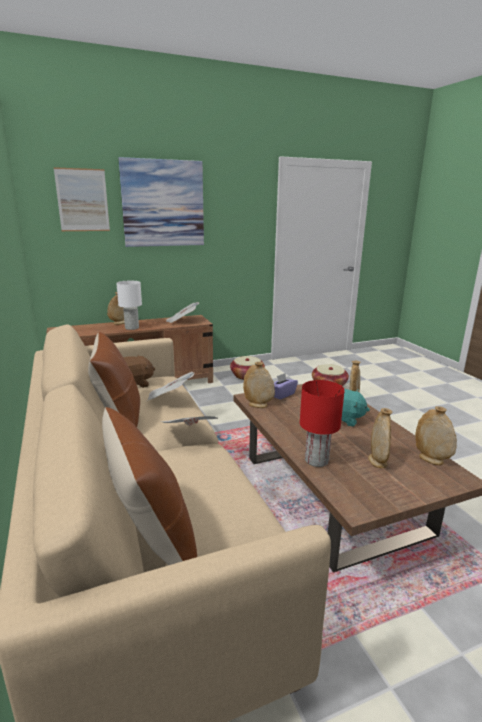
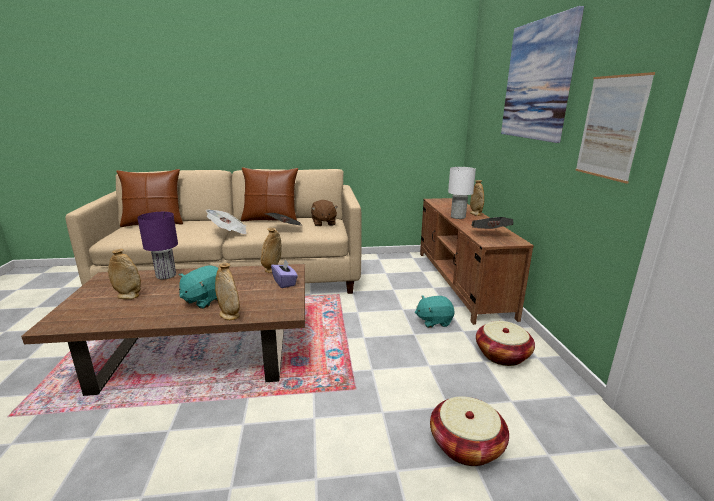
camera: 105 degrees right, 0 degrees up
(82, 200) = (493, 82): picture -> picture (610, 127)
(214, 394) = (434, 321): none -> turquoise plush toy
(317, 460) = (166, 276): red table lamp -> purple table lamp
(431, 459) = (89, 321): beige vase -> none

